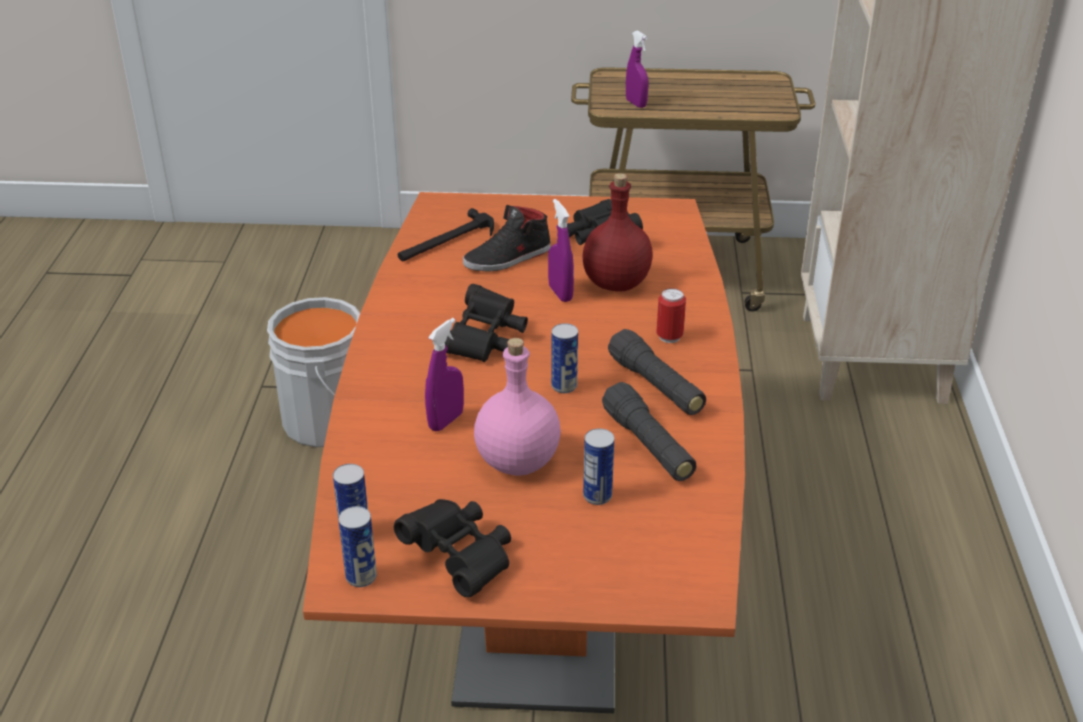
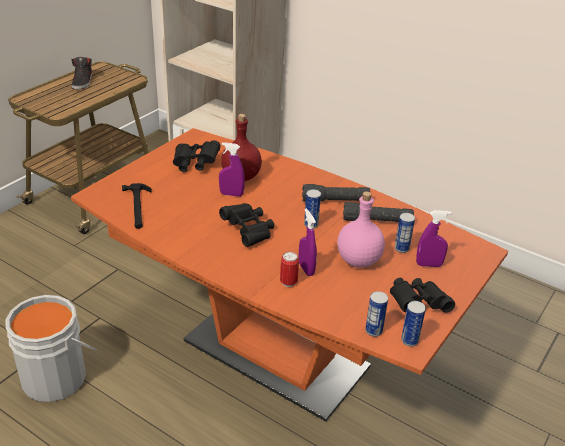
camera: 60 degrees left, 0 degrees up
(508, 258) = (180, 196): black shoe -> black shoe (83, 82)
(636, 104) = (65, 105): purple spray bottle -> purple spray bottle (429, 264)
(669, 337) = (301, 182): can -> can (288, 282)

